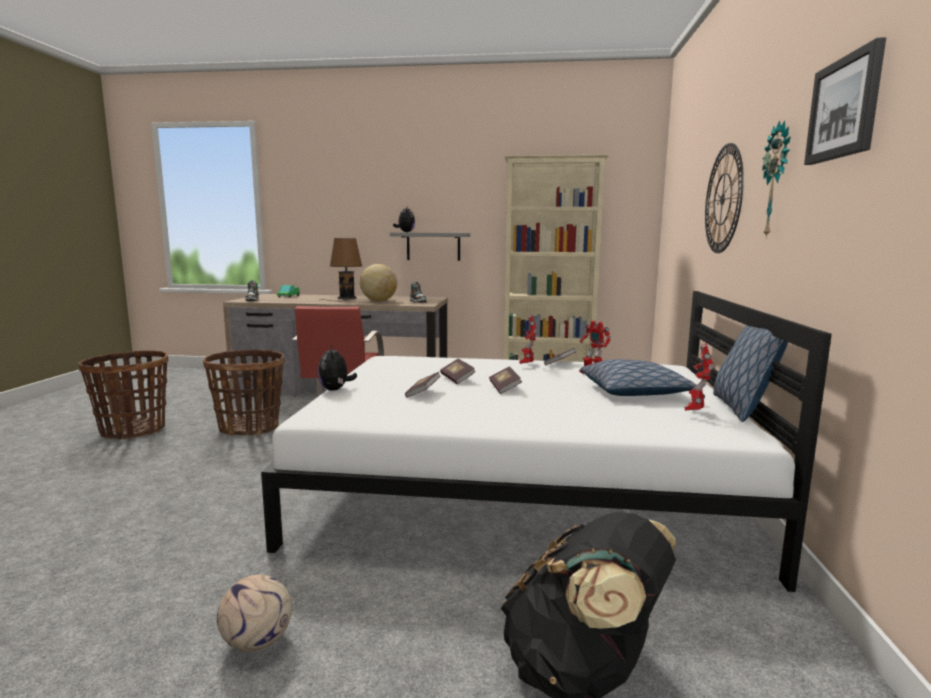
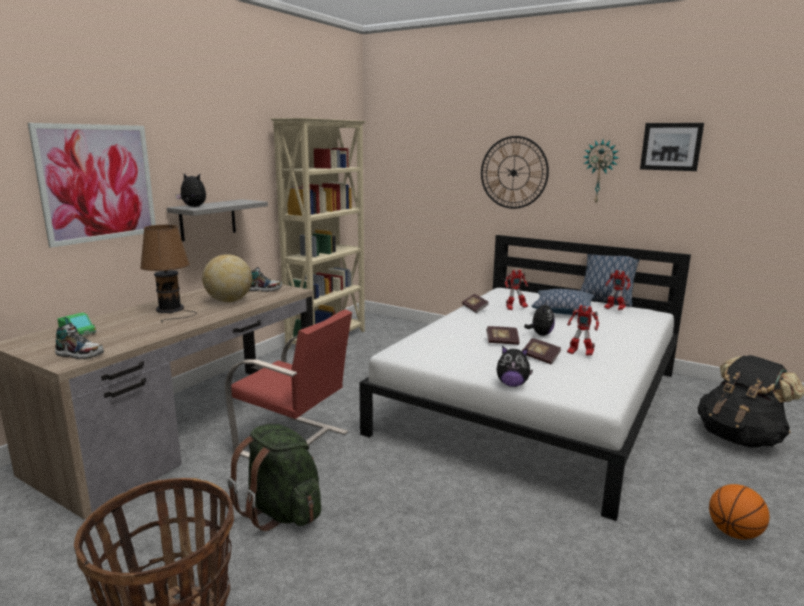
camera: 65 degrees left, 5 degrees up
(249, 428) = (281, 511): basket -> green backpack
(257, 641) = (733, 533): football -> basketball
(348, 211) = (98, 183): none -> picture
(504, 388) = (540, 334): book -> plush toy
(527, 364) = (470, 316): toy robot -> toy robot (579, 354)

